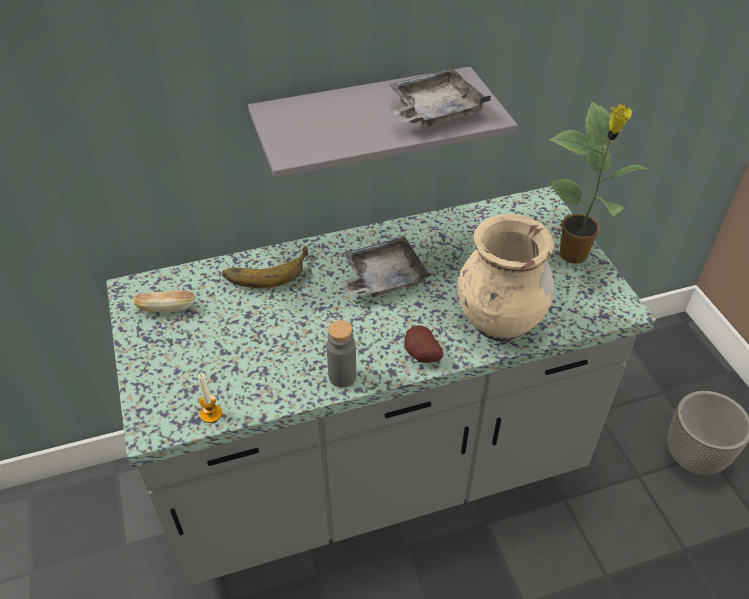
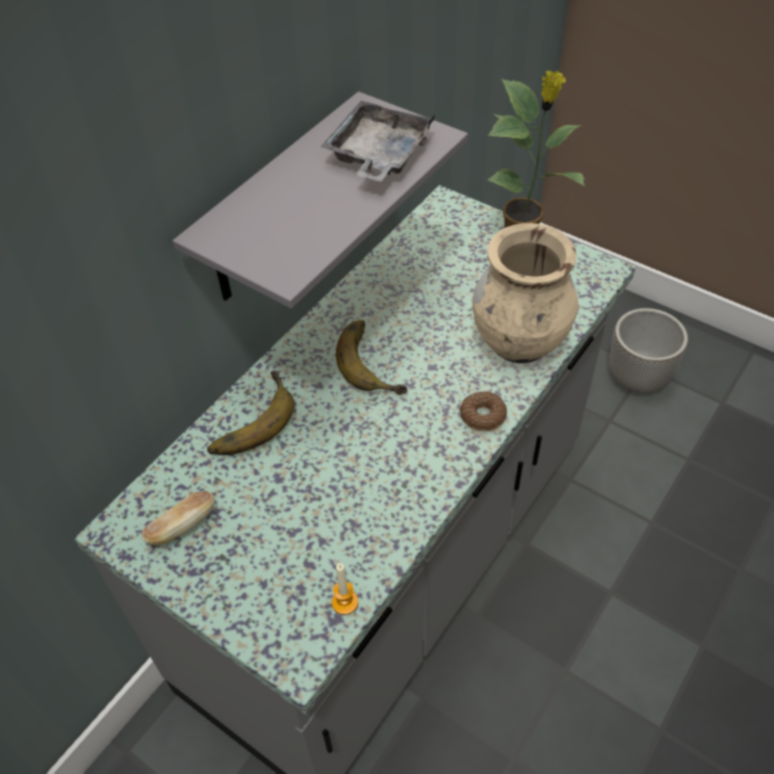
camera: 35 degrees left, 5 degrees up
(342, 376) = (433, 481): grey bottle -> none
(383, 278) = (375, 361): grey tray -> banana
(420, 356) = (483, 416): potato -> donut

